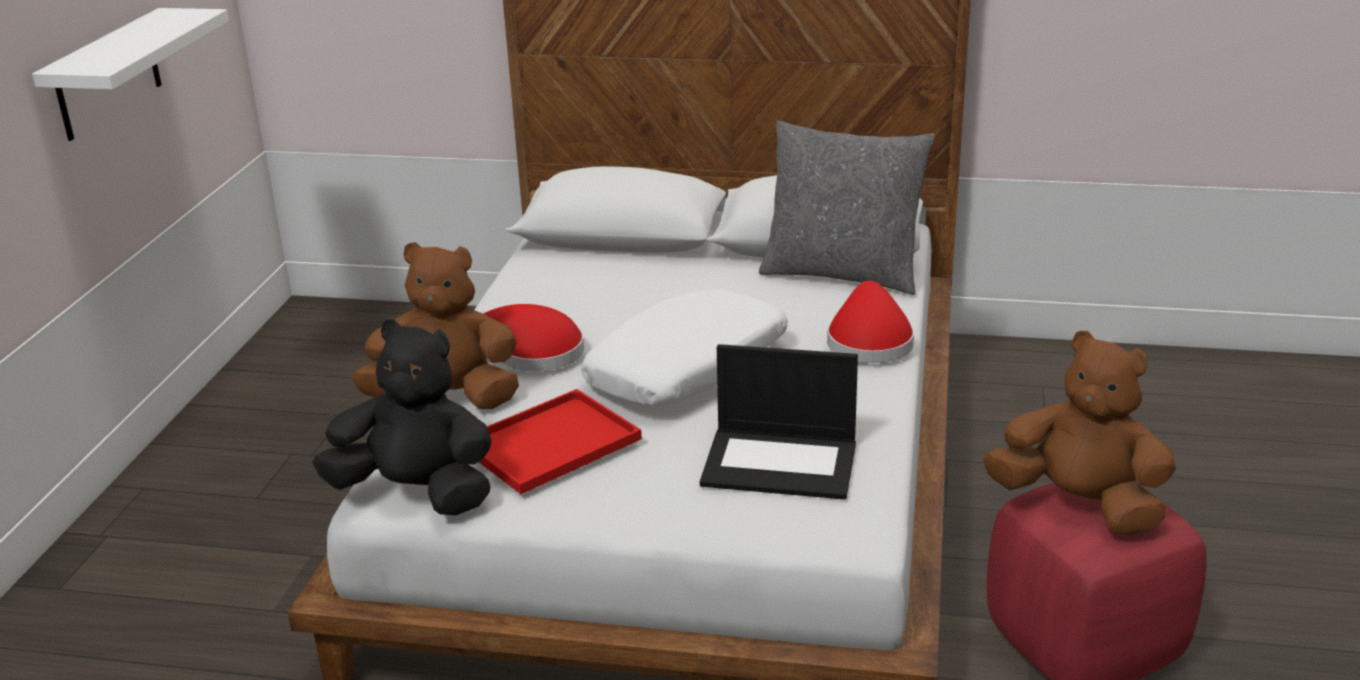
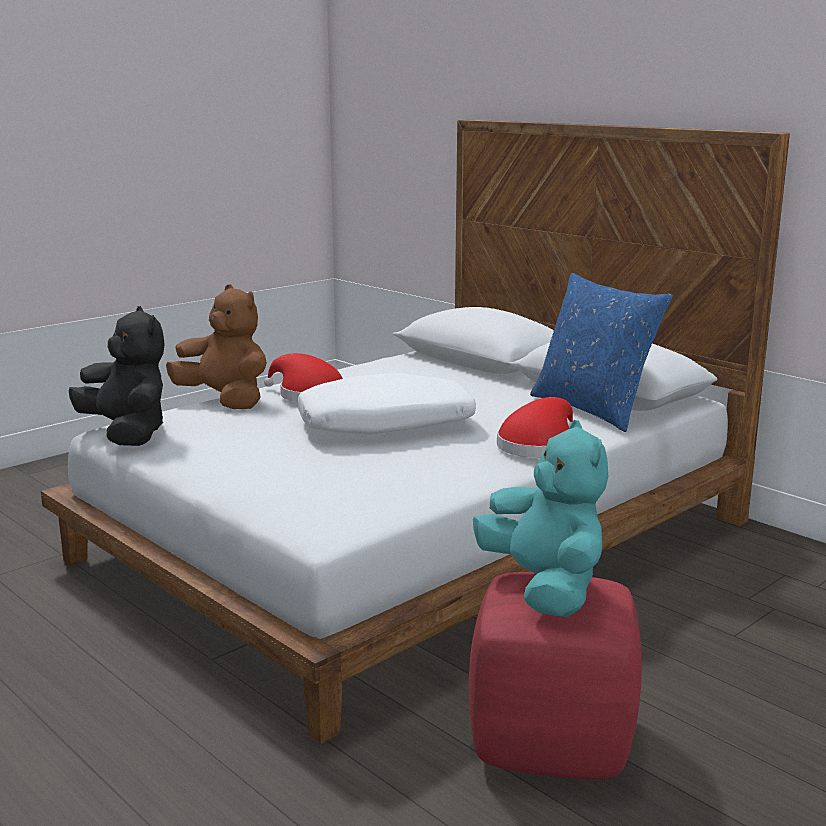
camera: 35 degrees right, 10 degrees down
(108, 75) = (187, 182): white shelf -> none
(552, 441) = (233, 431): red tray -> none
(781, 463) = (347, 483): laptop -> none
(842, 273) = (593, 409): grey pillow -> blue pillow
(1079, 505) = (544, 587): brown plush toy -> turquoise plush toy

